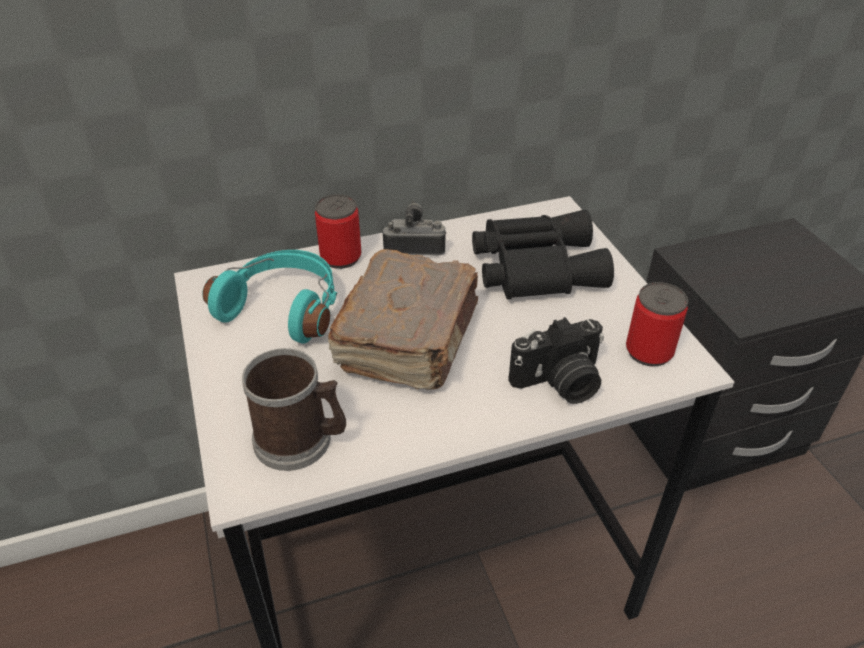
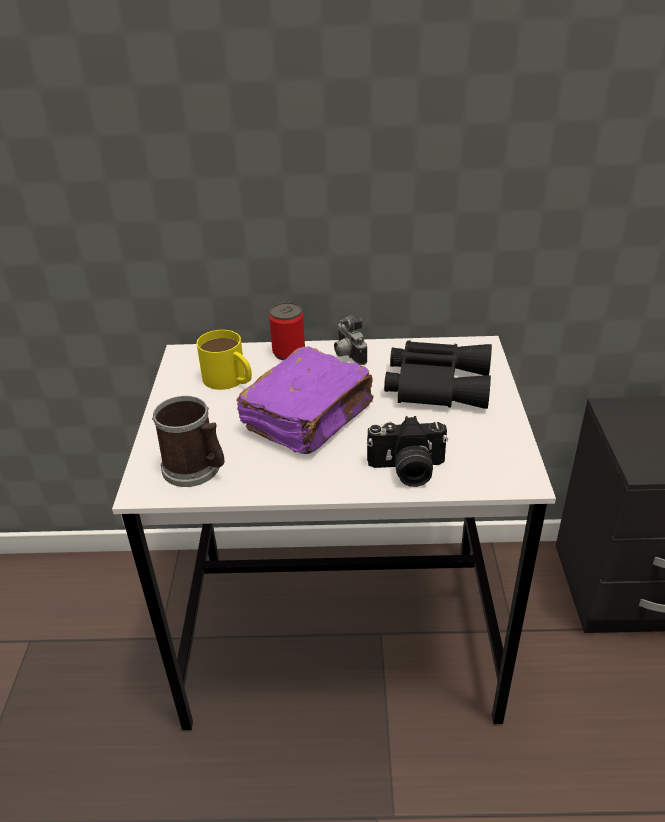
camera: 20 degrees right, 5 degrees down
(284, 307) = (230, 380): turquoise headphones -> yellow mug
(410, 338) = (310, 417): brown book -> purple book
(414, 249) = (347, 355): camera -> camera turned 135 degrees counterclockwise
(649, 351) = (494, 462): can -> none

